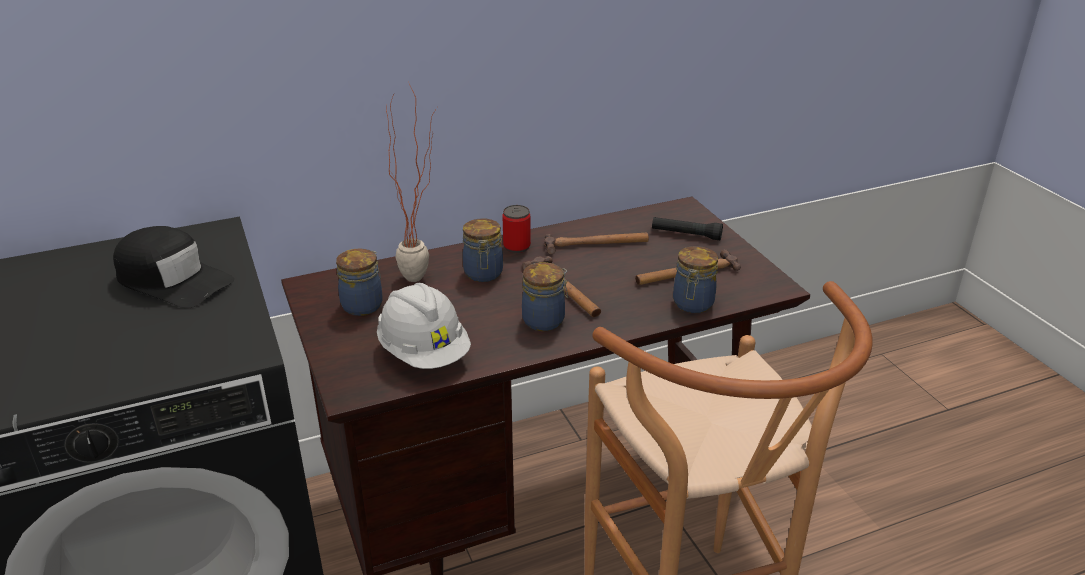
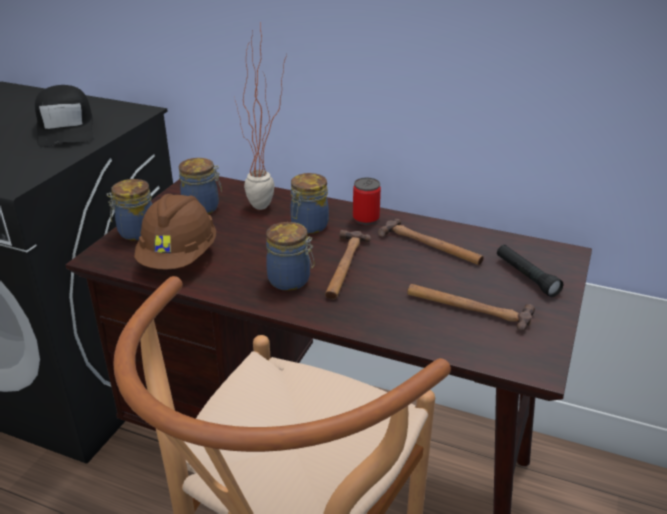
camera: 45 degrees right, 0 degrees up
(424, 353) = (179, 257): white hard hat -> brown hard hat
(692, 304) = (426, 335): jar -> jar (135, 232)

